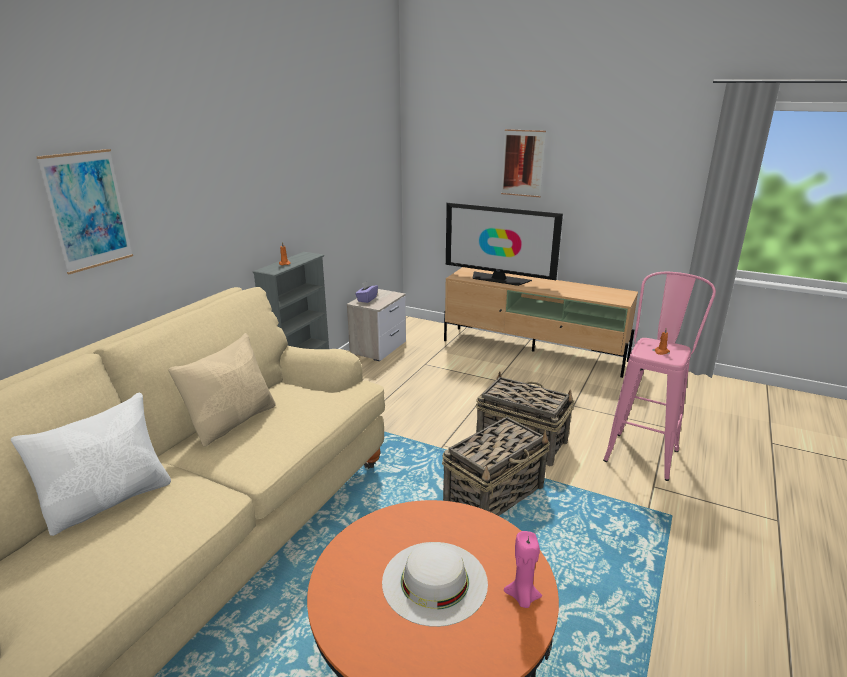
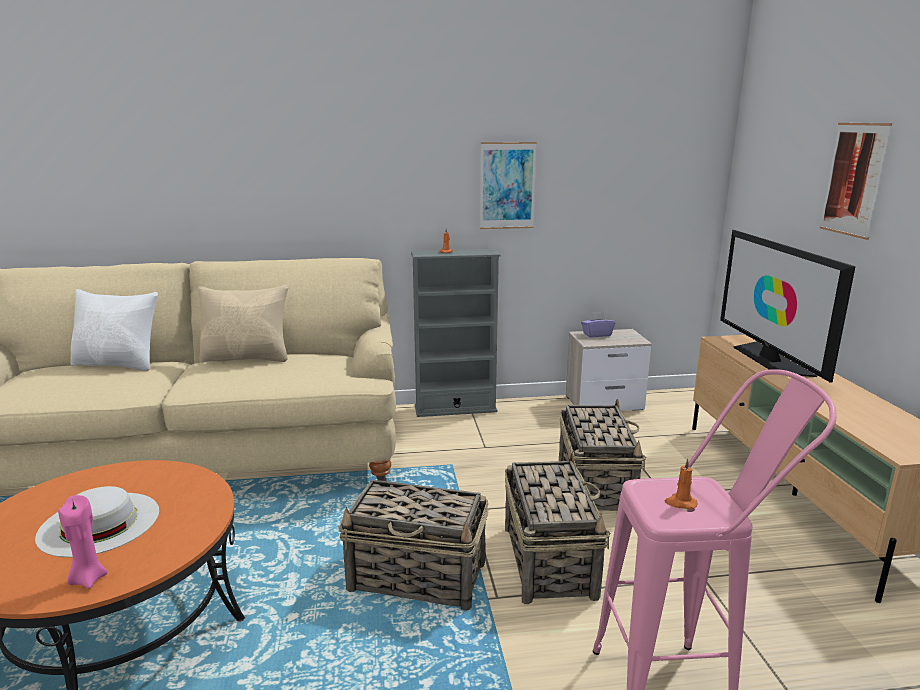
camera: 55 degrees right, 5 degrees down
(88, 210) = (240, 158): picture -> picture (507, 186)
(465, 394) = (595, 485): none -> basket

